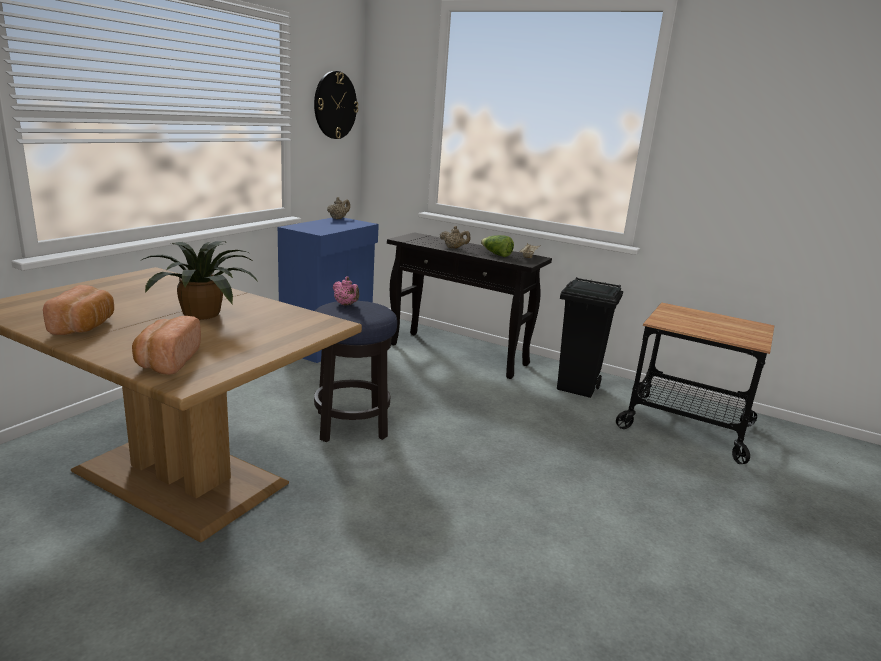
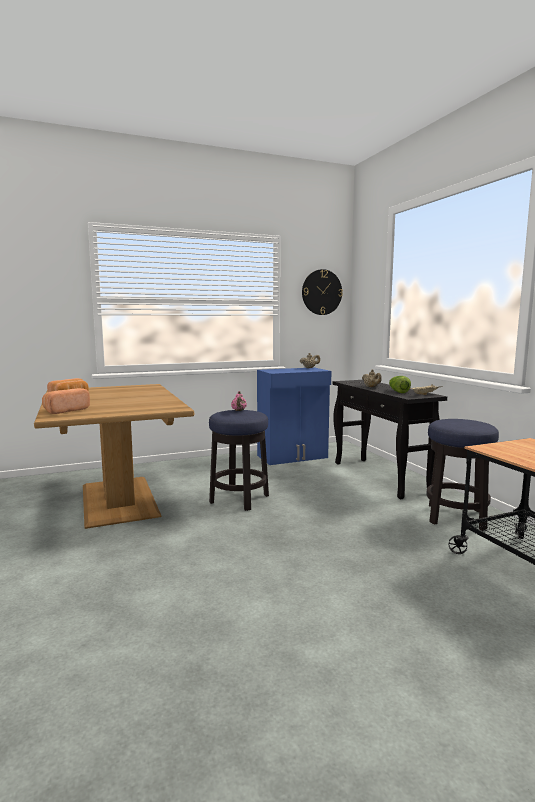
camera: 40 degrees right, 10 degrees down
(204, 315) = (127, 399): potted plant -> none
(577, 388) = (456, 517): black trash can -> stool

